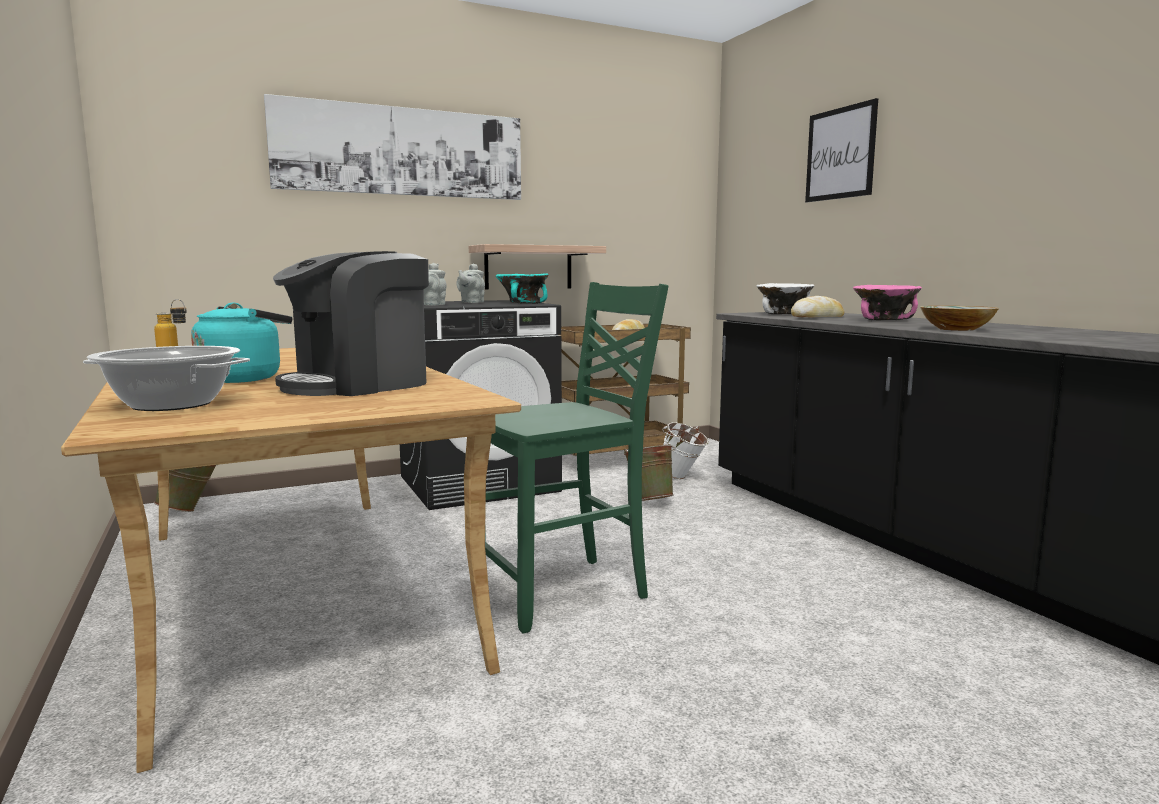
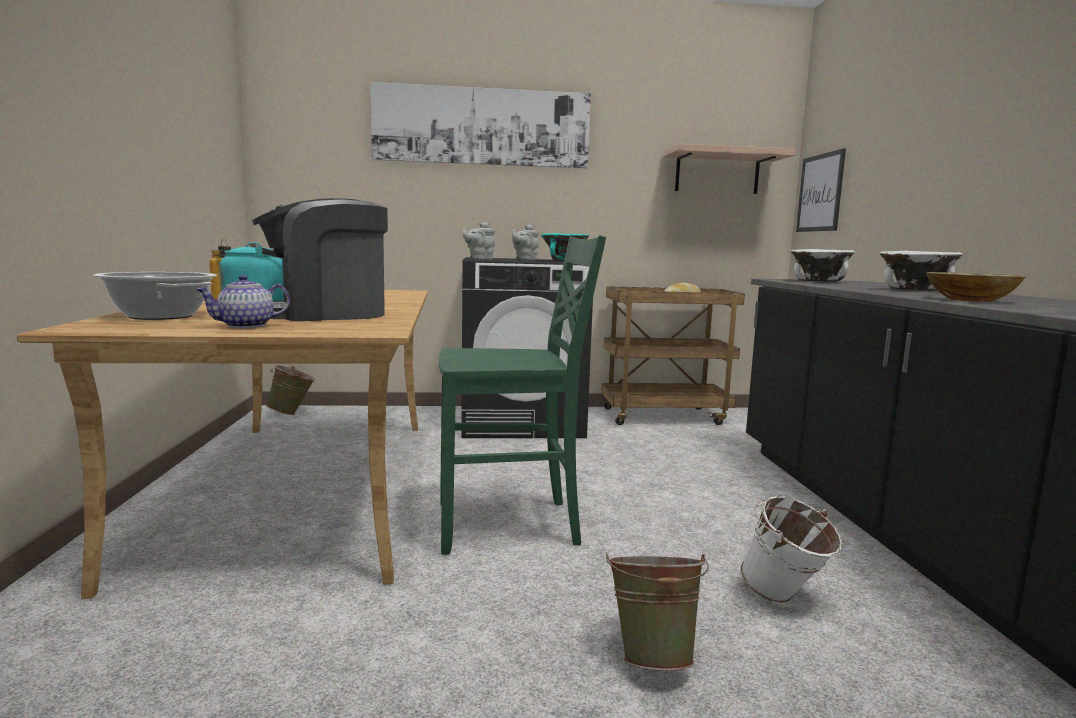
camera: 20 degrees right, 0 degrees up
(319, 407) = (246, 326): none -> teapot
(528, 267) = (592, 231): shelf -> shelf (717, 172)
(650, 500) = (663, 457): green bucket -> green bucket (652, 656)
(682, 478) = (713, 441): white bucket -> white bucket (784, 599)
(817, 317) = (846, 285): bread -> none
(840, 153) = (911, 110): picture -> picture (820, 193)
(884, 320) = (914, 290): pink bowl -> white bowl

